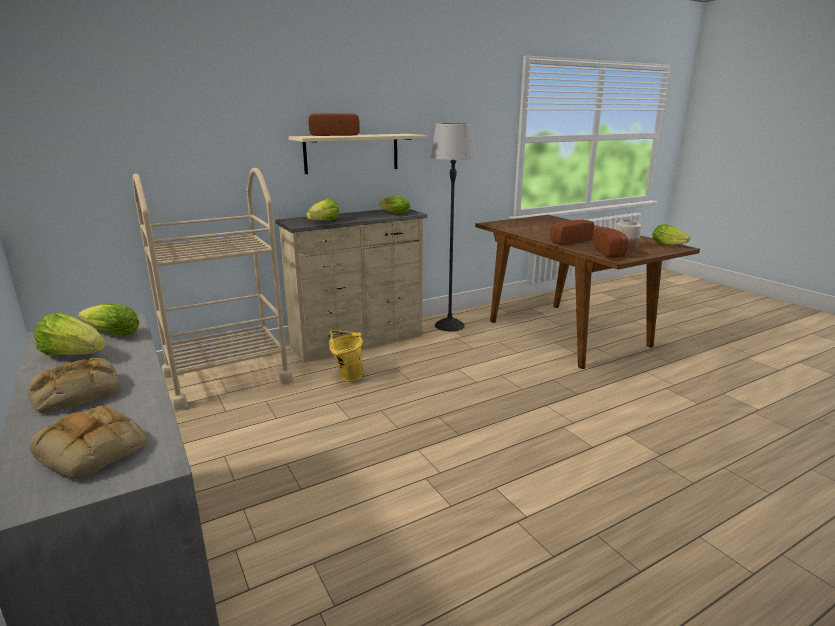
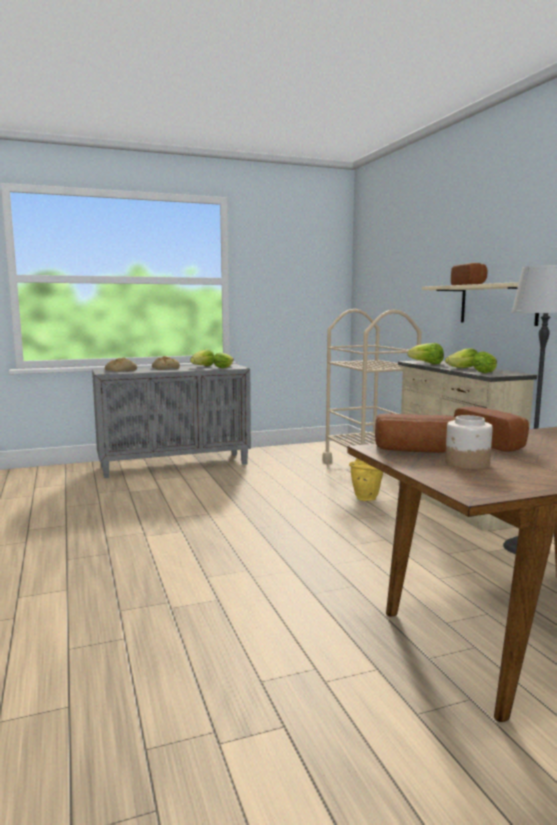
camera: 100 degrees right, 10 degrees down
(670, 245) = (493, 490): lettuce -> lettuce (460, 368)

